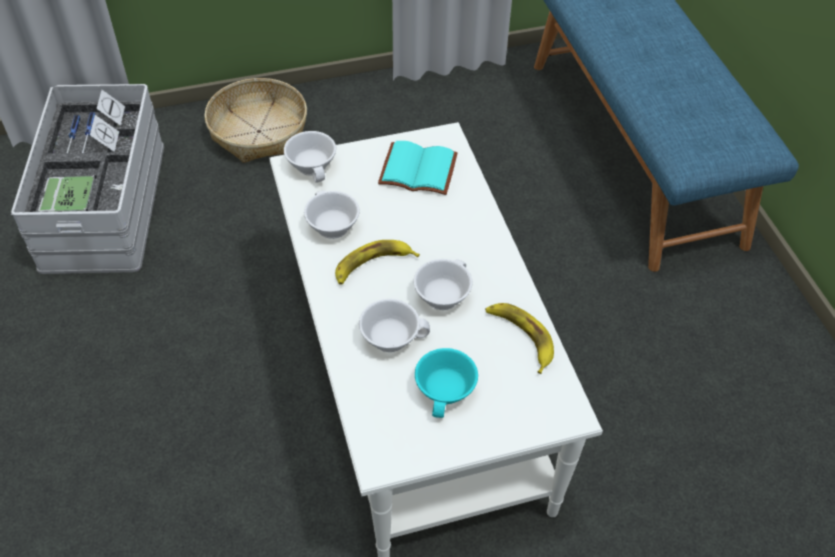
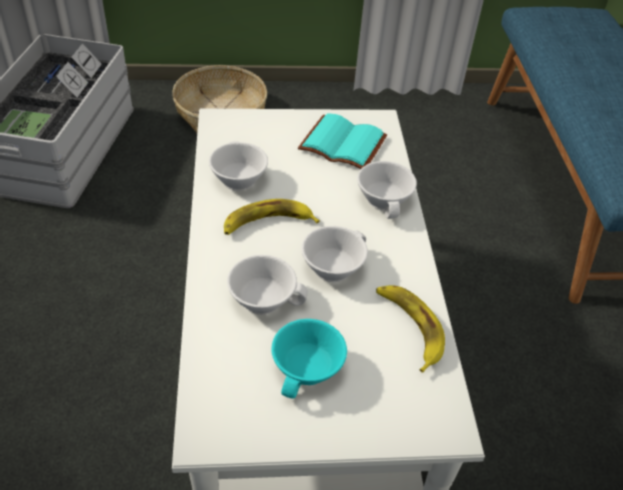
camera: 10 degrees right, 5 degrees down
(314, 165) = (239, 122): white cup -> white cup (386, 200)

